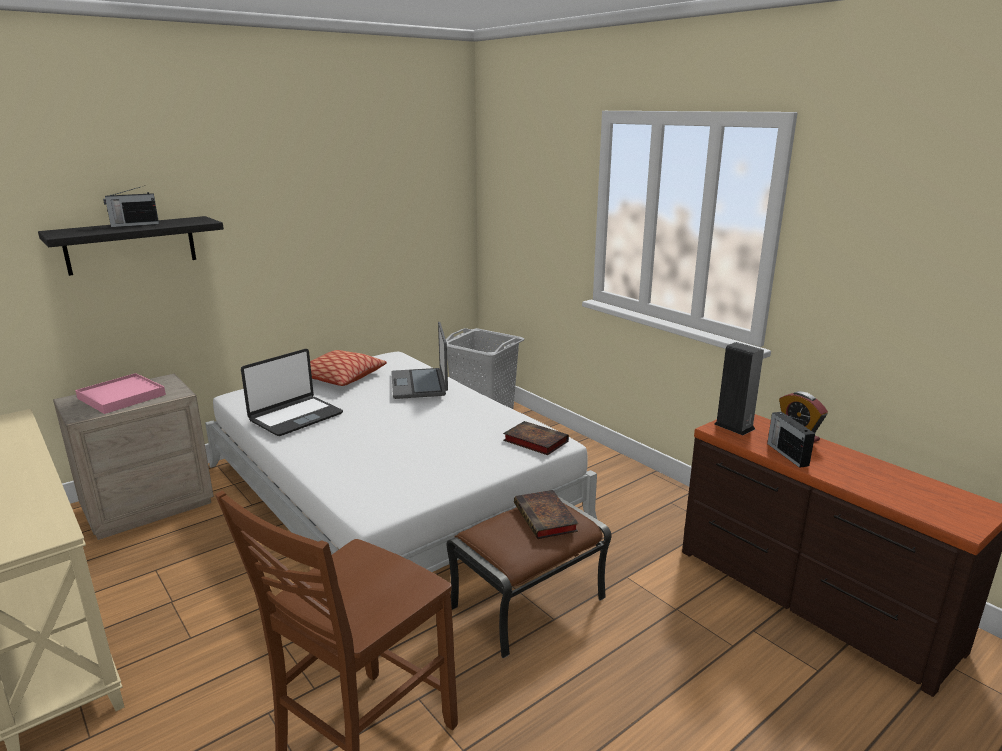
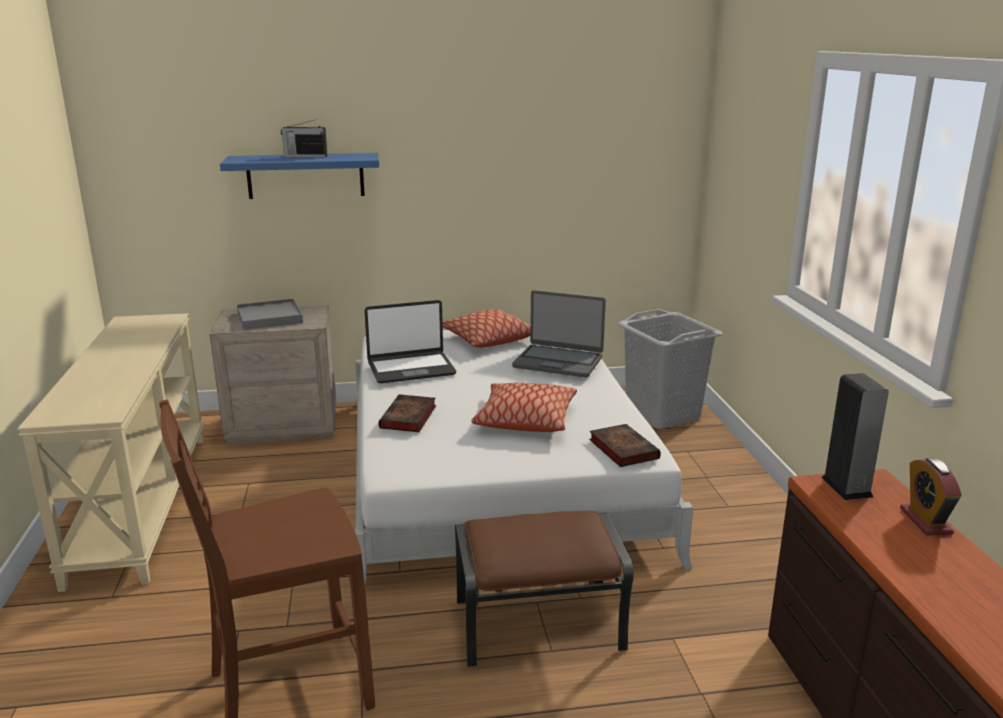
camera: 30 degrees right, 0 degrees up
(122, 396) = (270, 317): pink tray -> grey tray
(131, 245) = (305, 175): black shelf -> blue shelf
(419, 384) = (558, 362): laptop -> laptop turned 90 degrees counterclockwise
(439, 437) = (525, 419): none -> pillow
(546, 519) = (563, 533): book -> book (408, 418)
(787, 454) = (879, 537): radio -> none

